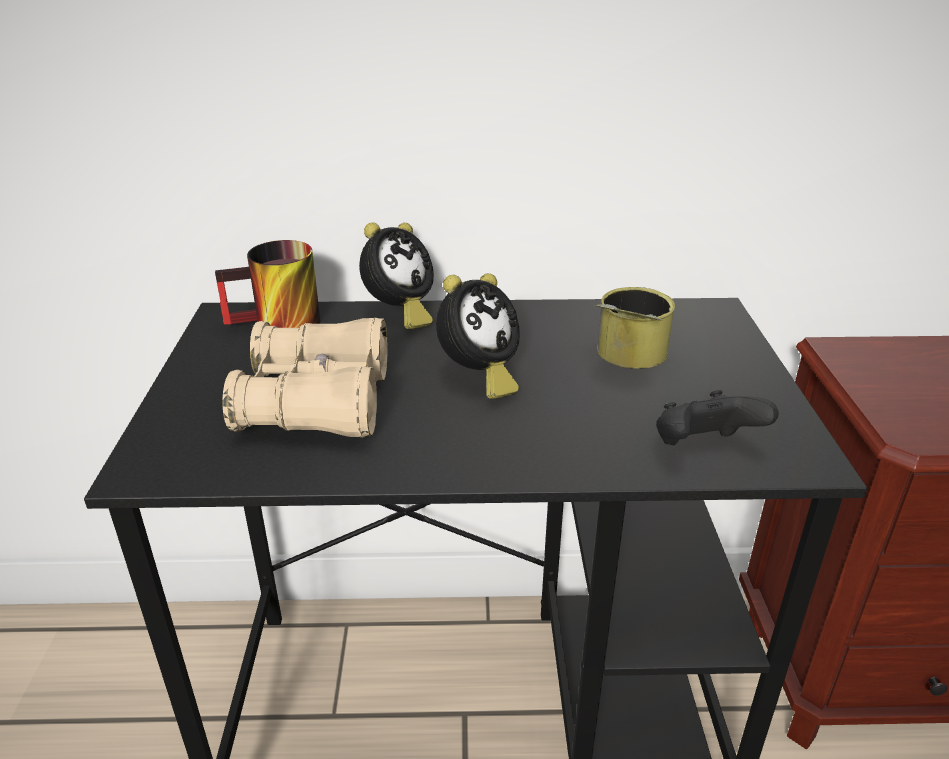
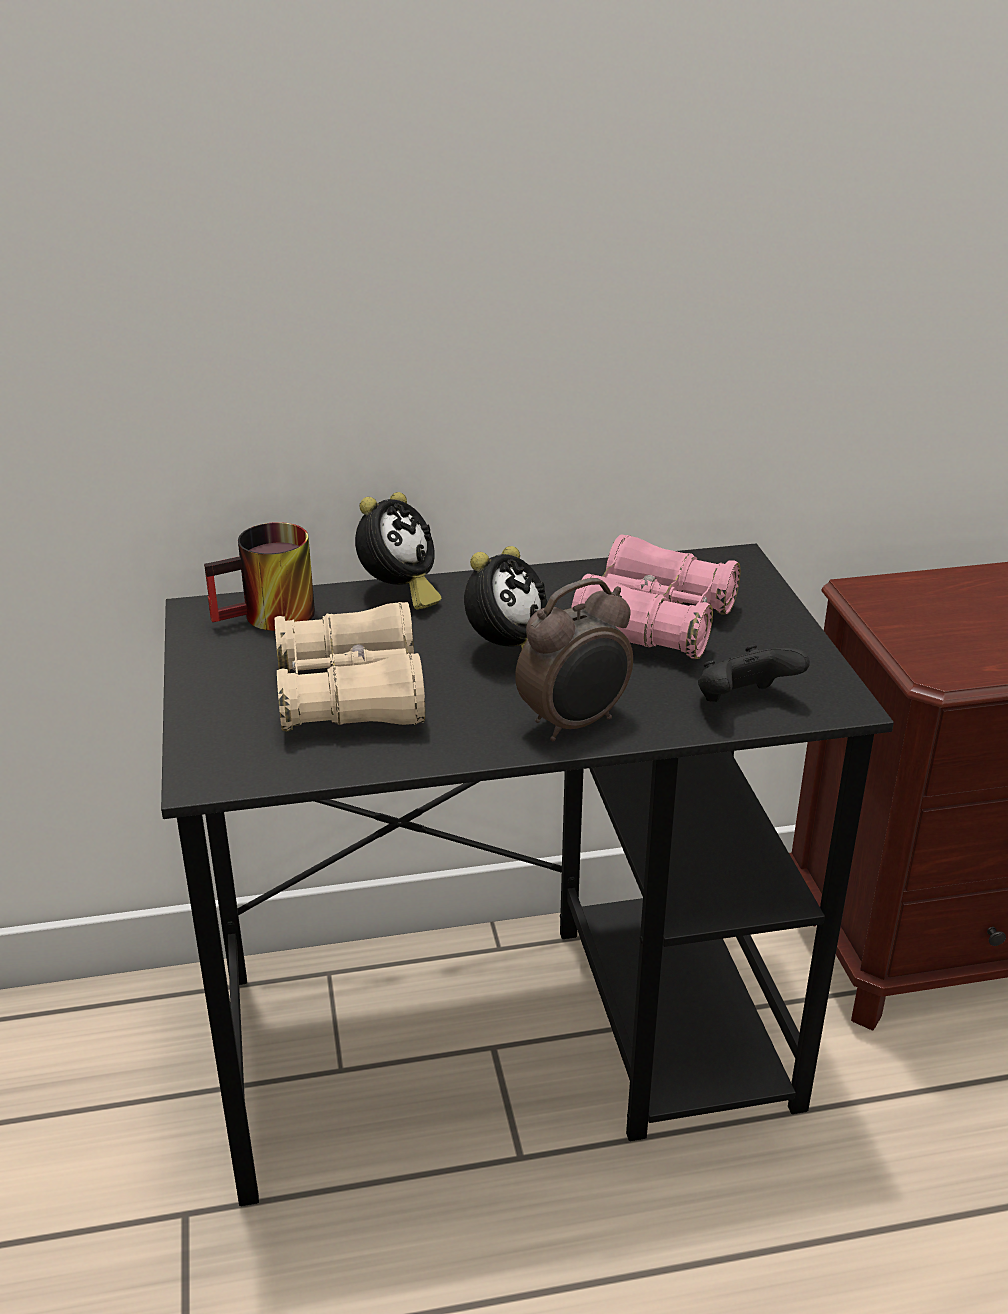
camera: 10 degrees left, 0 degrees up
(523, 453) = (575, 724): none -> alarm clock
(626, 361) = (654, 623): can -> pink binoculars

